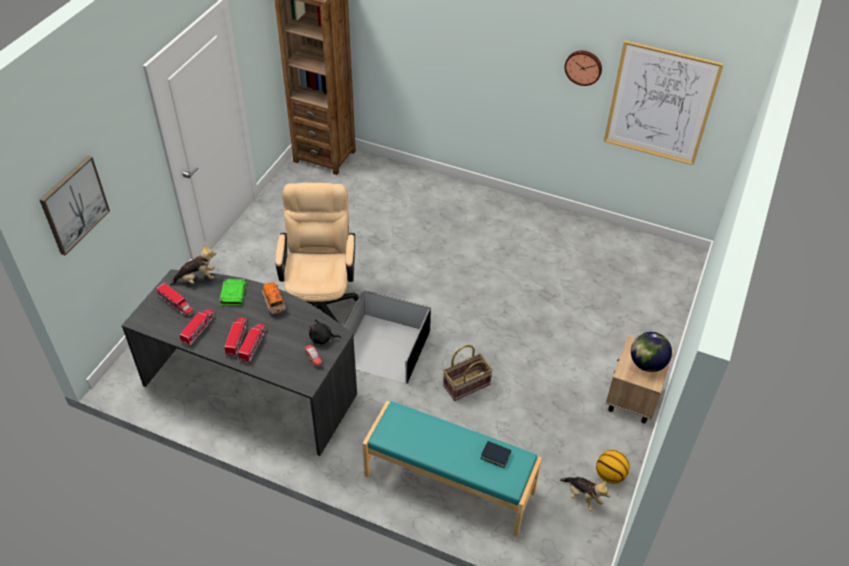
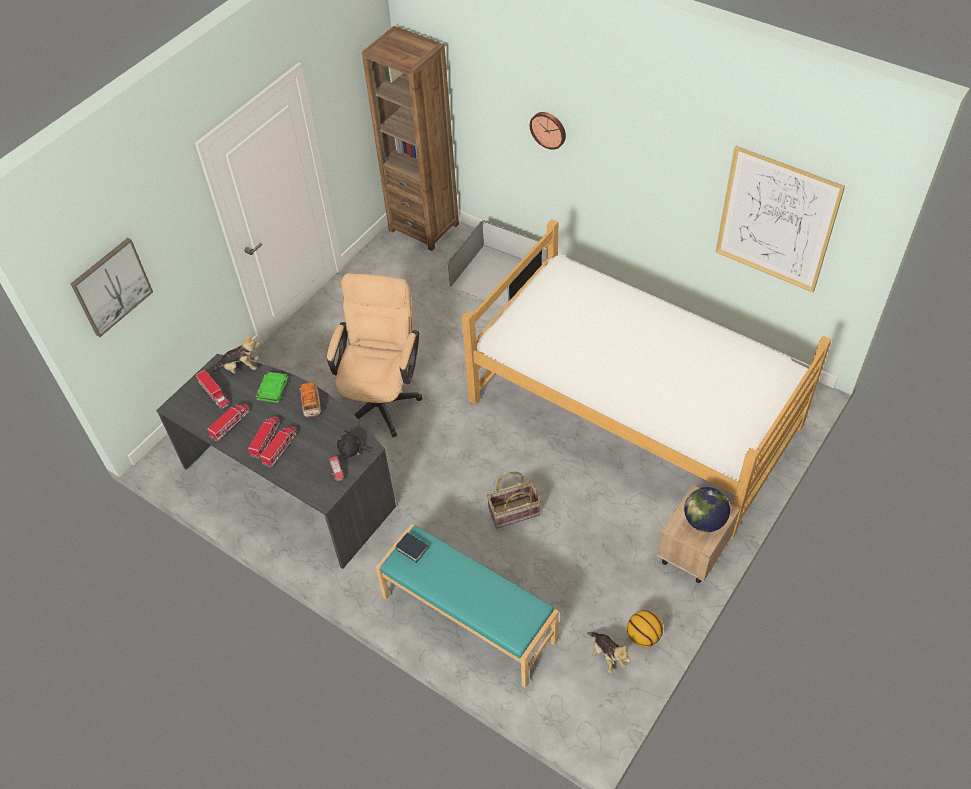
camera: 15 degrees right, 5 degrees up
(383, 347) = (436, 457): black storage box -> black storage box (495, 275)
(495, 455) = (508, 601): book -> book (412, 548)
(549, 290) = (633, 414): none -> bed
(583, 67) = (693, 168): wall clock -> wall clock (548, 129)

